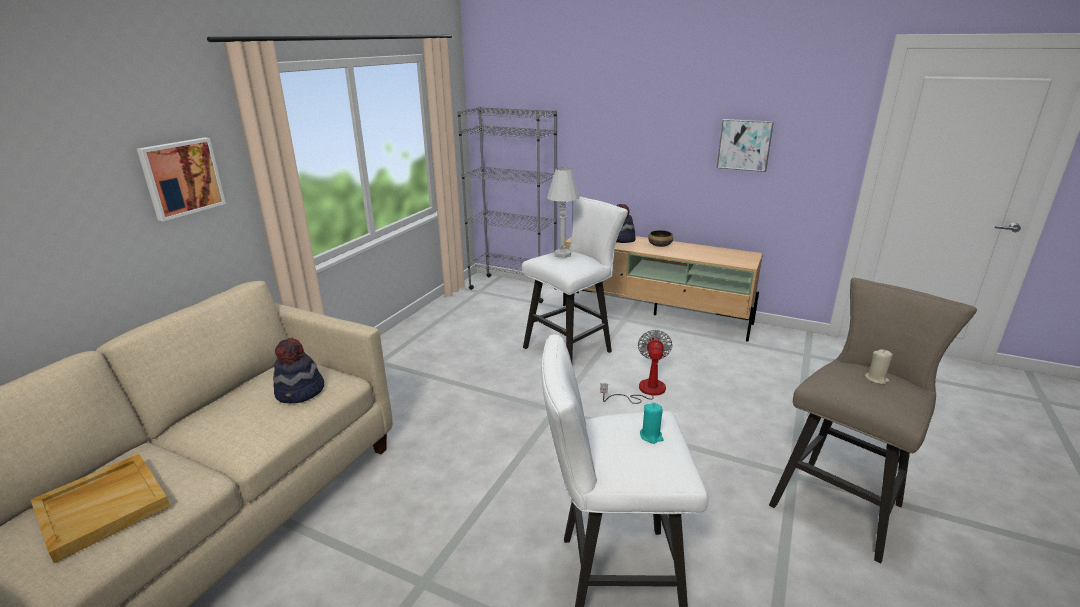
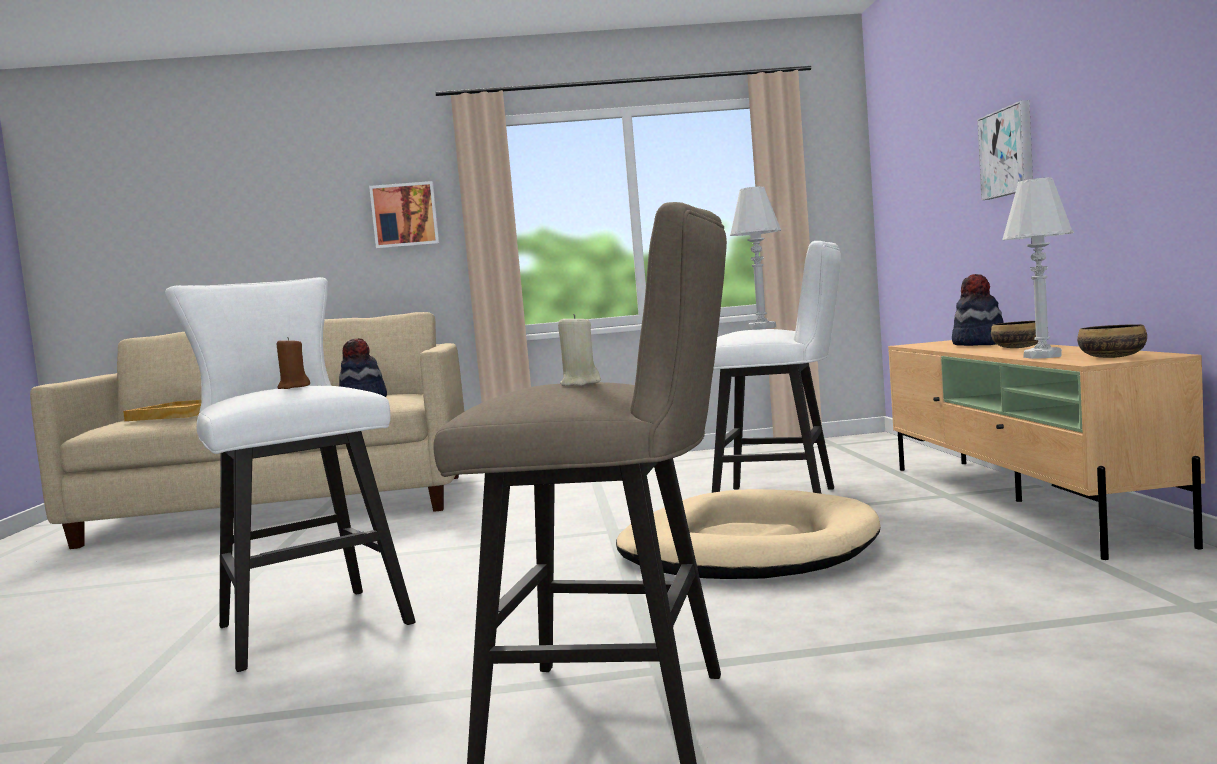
camera: 60 degrees right, 20 degrees down
(513, 289) = (883, 448): grey bookcase -> none
(643, 391) = (746, 548): fan -> beige dog bed
(651, 436) = (293, 387): turquoise candle -> brown candle
(707, 258) = (1042, 356): none -> white table lamp
(740, 258) = (1112, 357): none -> bowl
(744, 145) = (1142, 106): picture -> picture (1008, 152)

